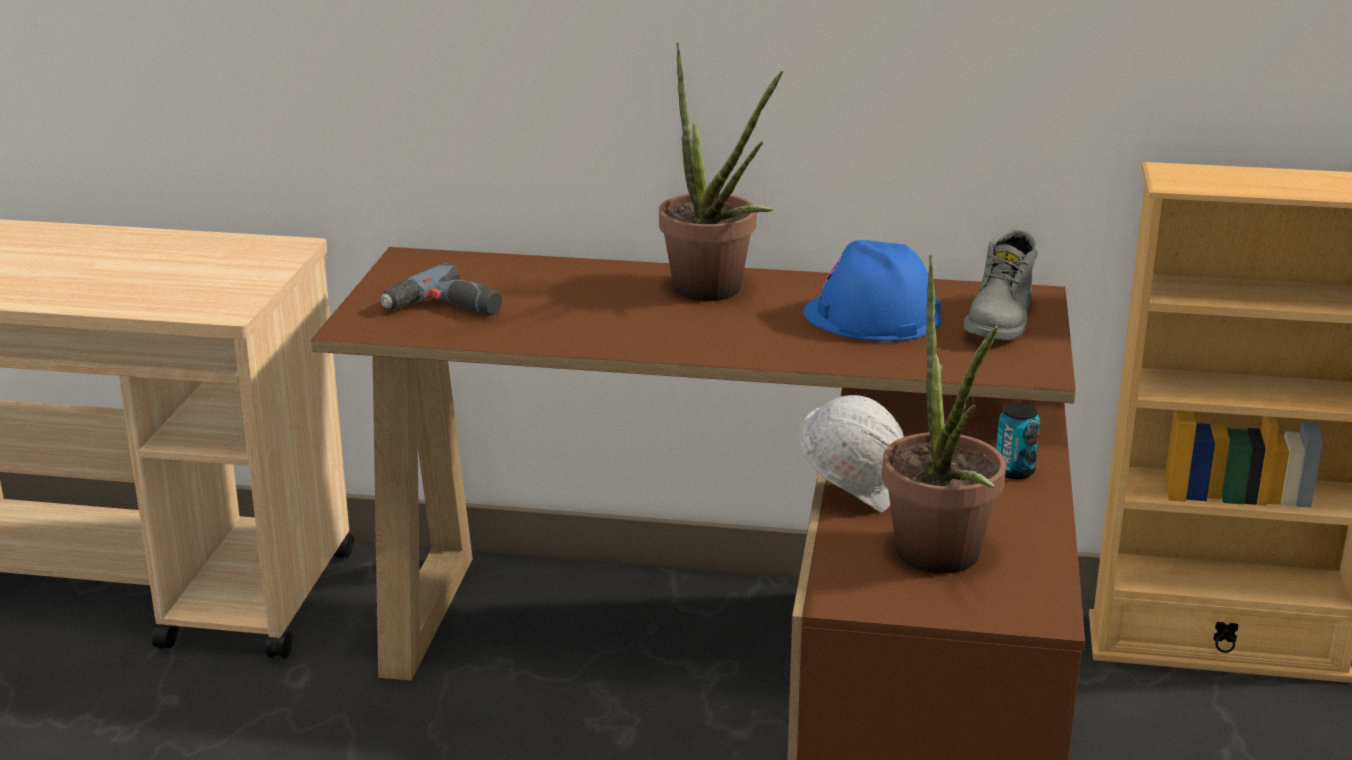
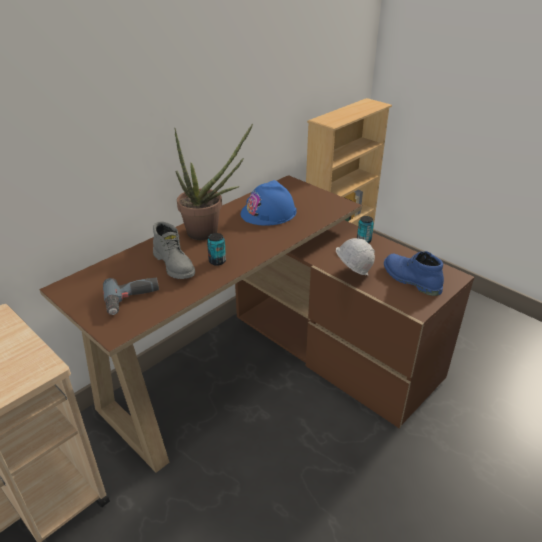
camera: 55 degrees left, 10 degrees up
(635, 329) = (217, 261): none -> can
(941, 563) = (410, 280): potted plant -> blue boot
(1001, 321) = (301, 194): grey boot -> grey boot (175, 265)

